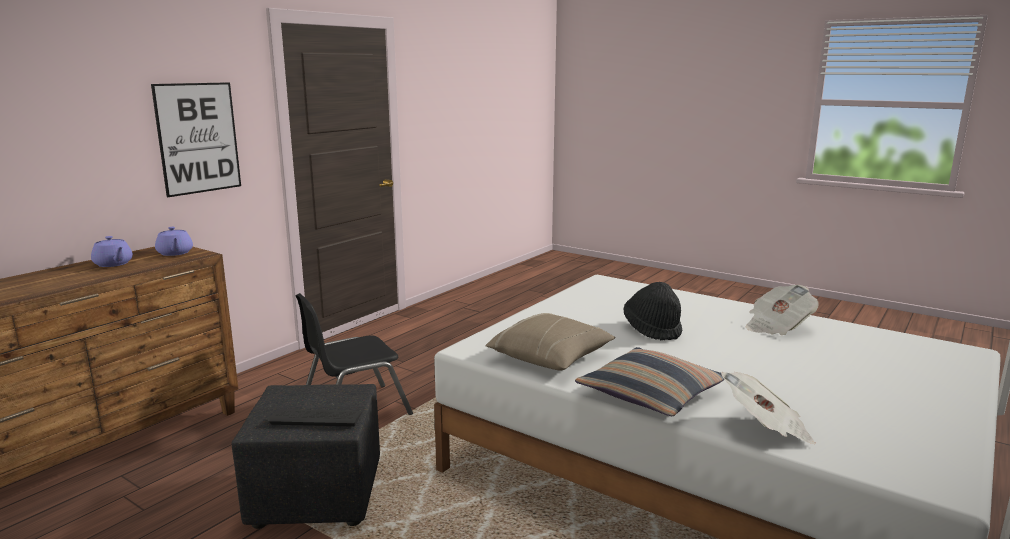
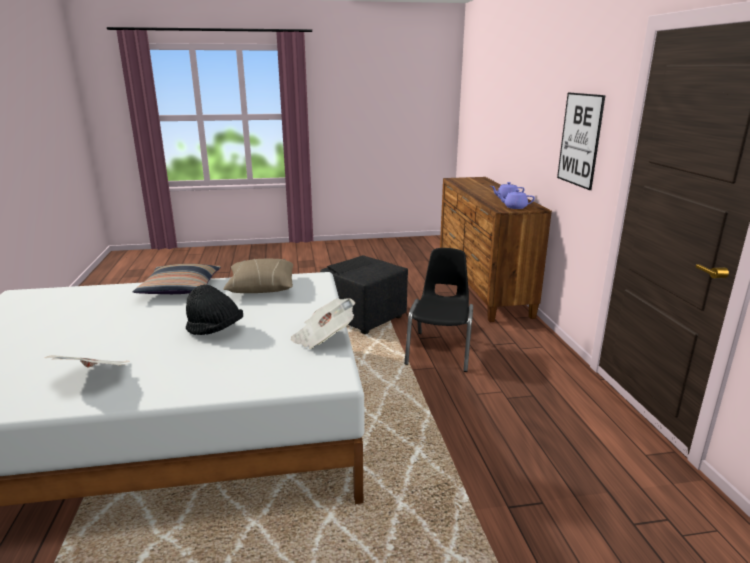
camera: 135 degrees right, 5 degrees up
(766, 429) = (107, 292): newspaper -> newspaper (323, 338)

